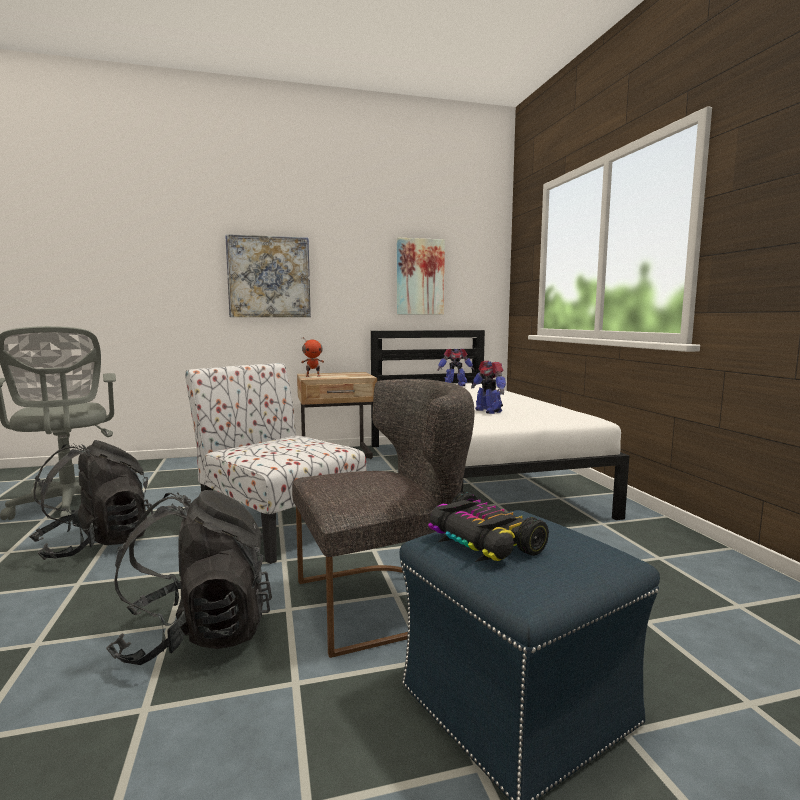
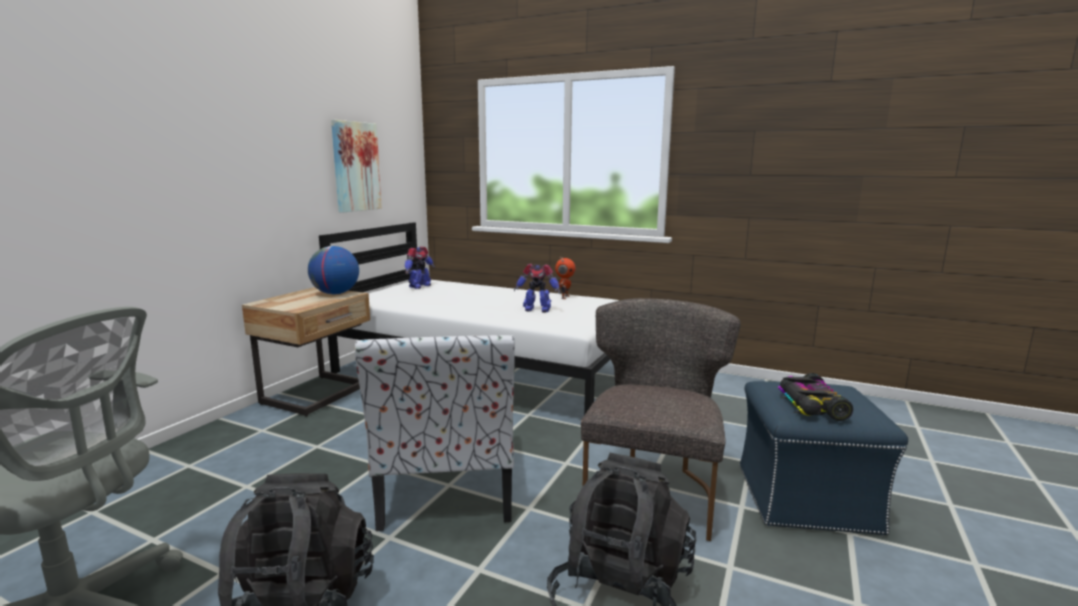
camera: 50 degrees left, 5 degrees up
(269, 277) = (187, 171): picture -> none
(278, 525) = (447, 485): chair -> chair turned 90 degrees counterclockwise
(313, 376) = (286, 305): toy robot -> toy robot (564, 297)
(357, 375) = (335, 293): none -> globe
(482, 542) = (810, 405): toy car -> toy car turned 90 degrees clockwise

